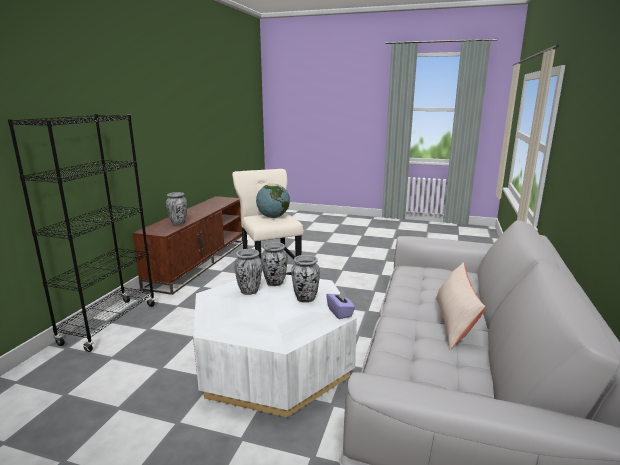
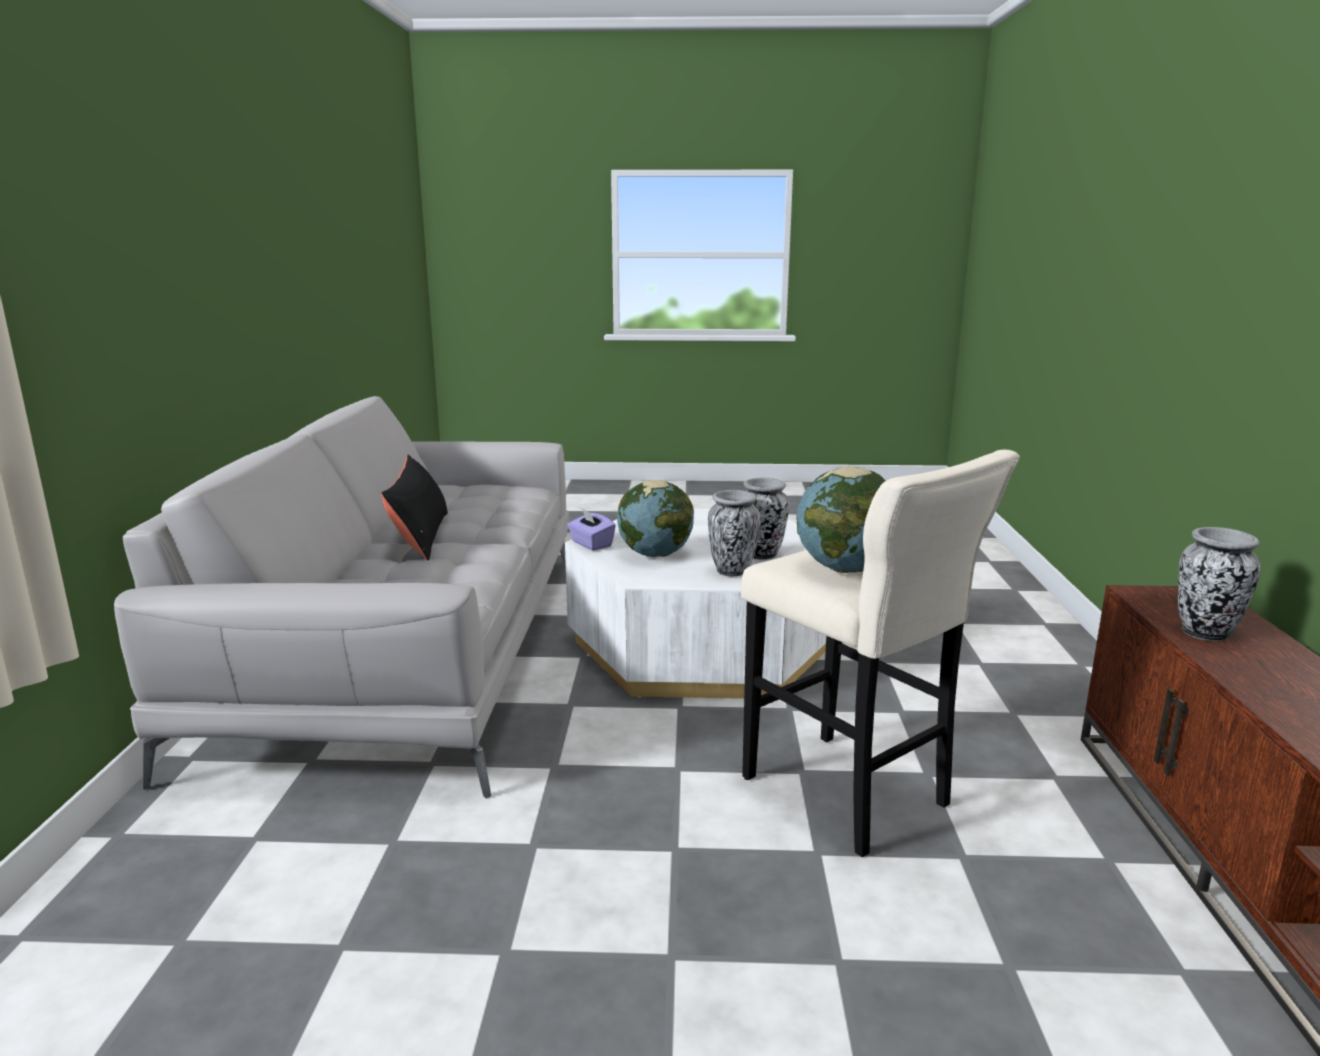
camera: 165 degrees right, 0 degrees up
(110, 324) = (1063, 661): black bookcase -> none
(305, 299) = (655, 554): vase -> globe
(454, 322) = (420, 536): beige pillow -> black pillow

